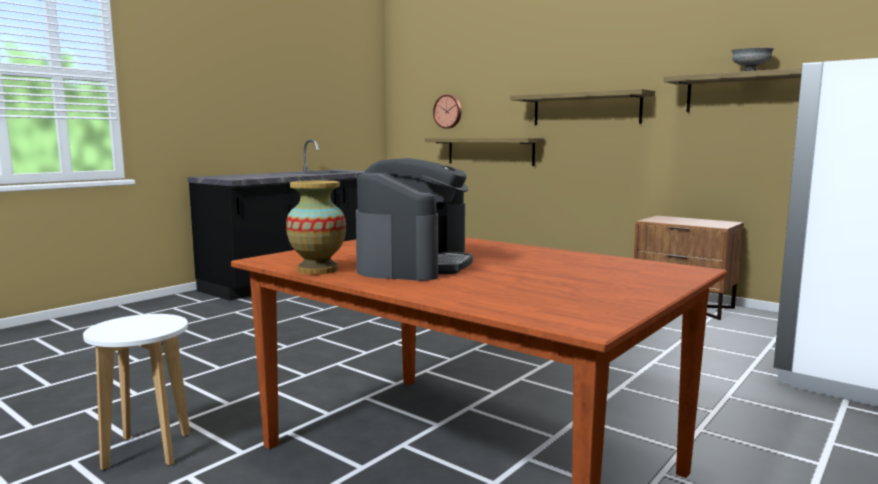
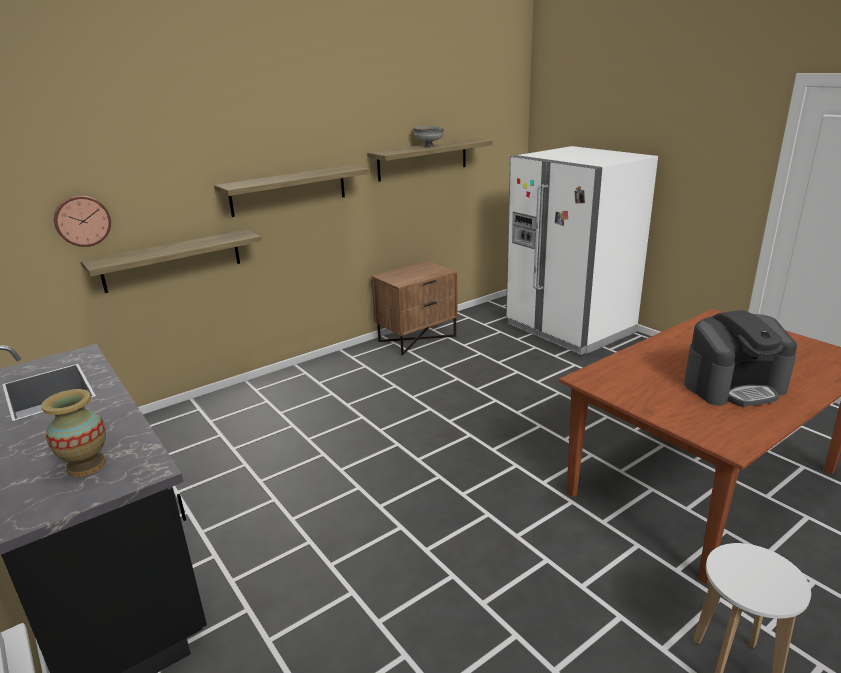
camera: 75 degrees left, 15 degrees up
(318, 270) = (769, 422): vase -> vase (87, 465)
(414, 265) = (734, 386): coffee machine -> coffee machine turned 135 degrees clockwise

